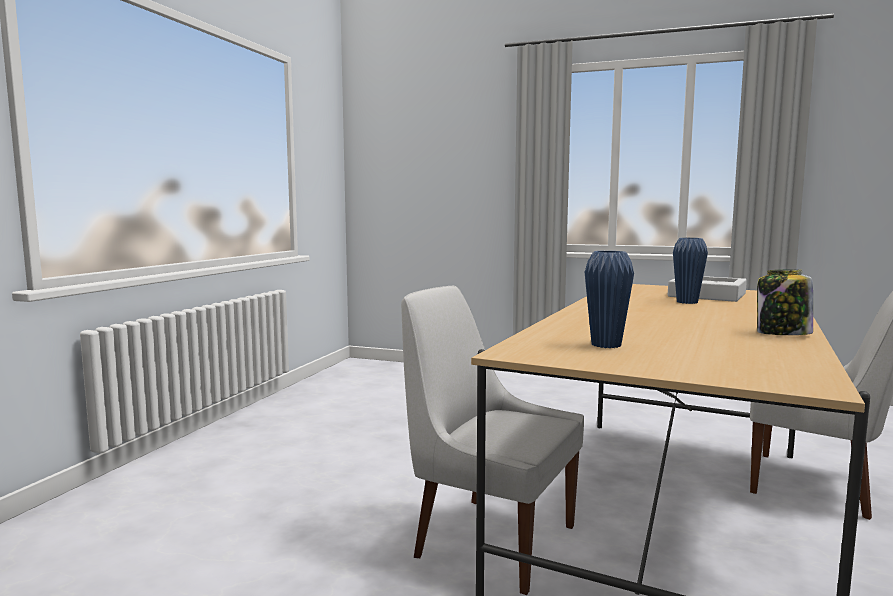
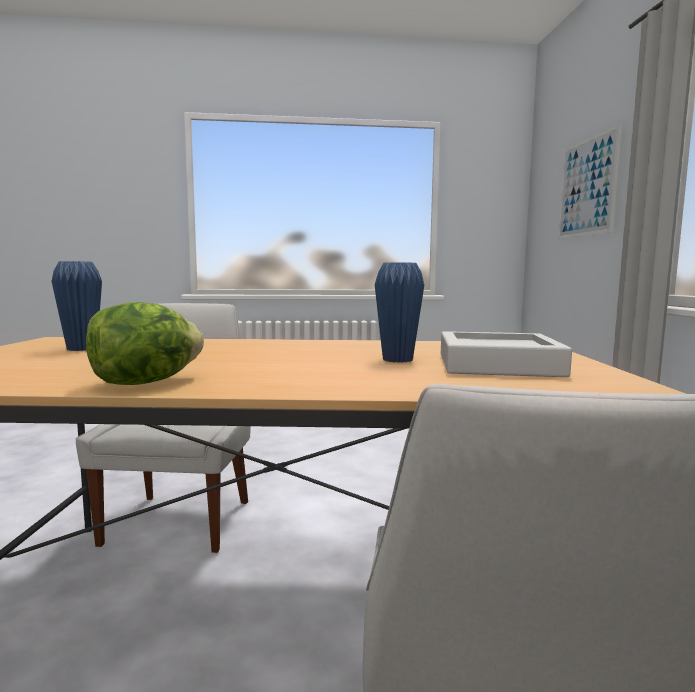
camera: 65 degrees right, 0 degrees up
(444, 155) = (587, 187): none -> picture
(782, 334) = (146, 383): jar -> lettuce

